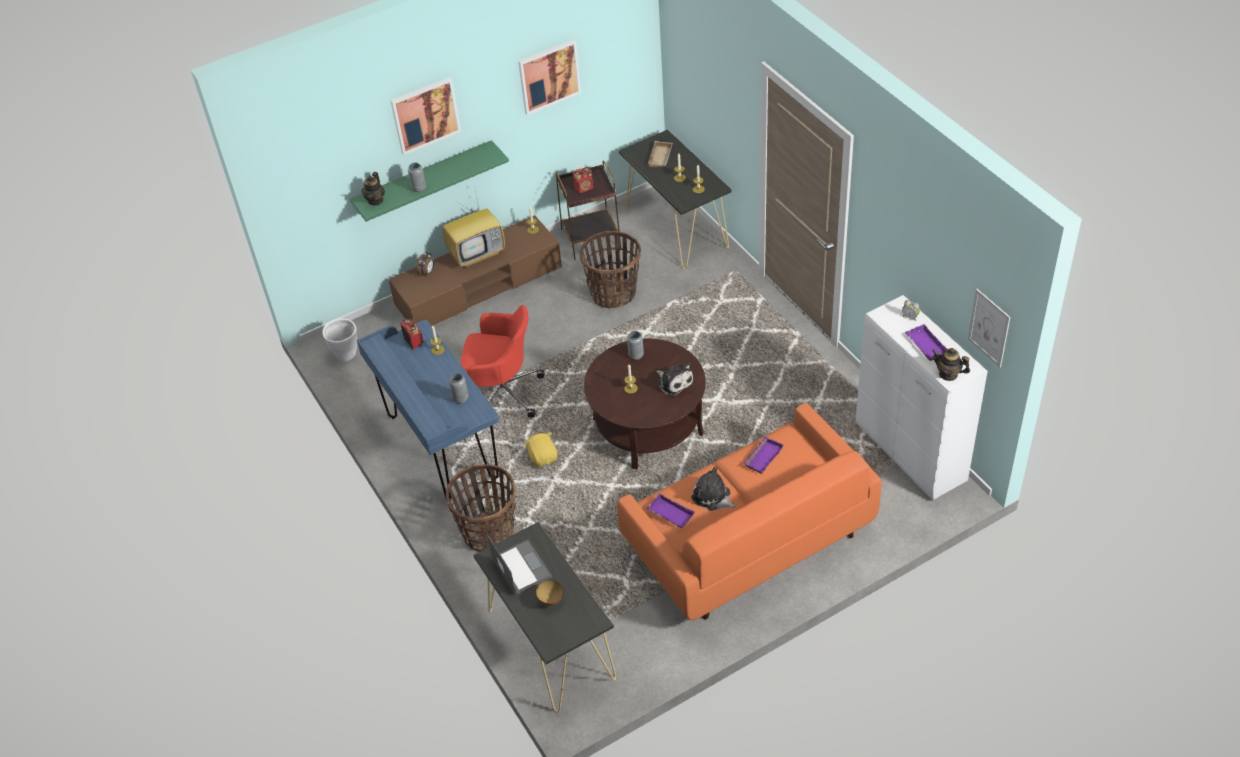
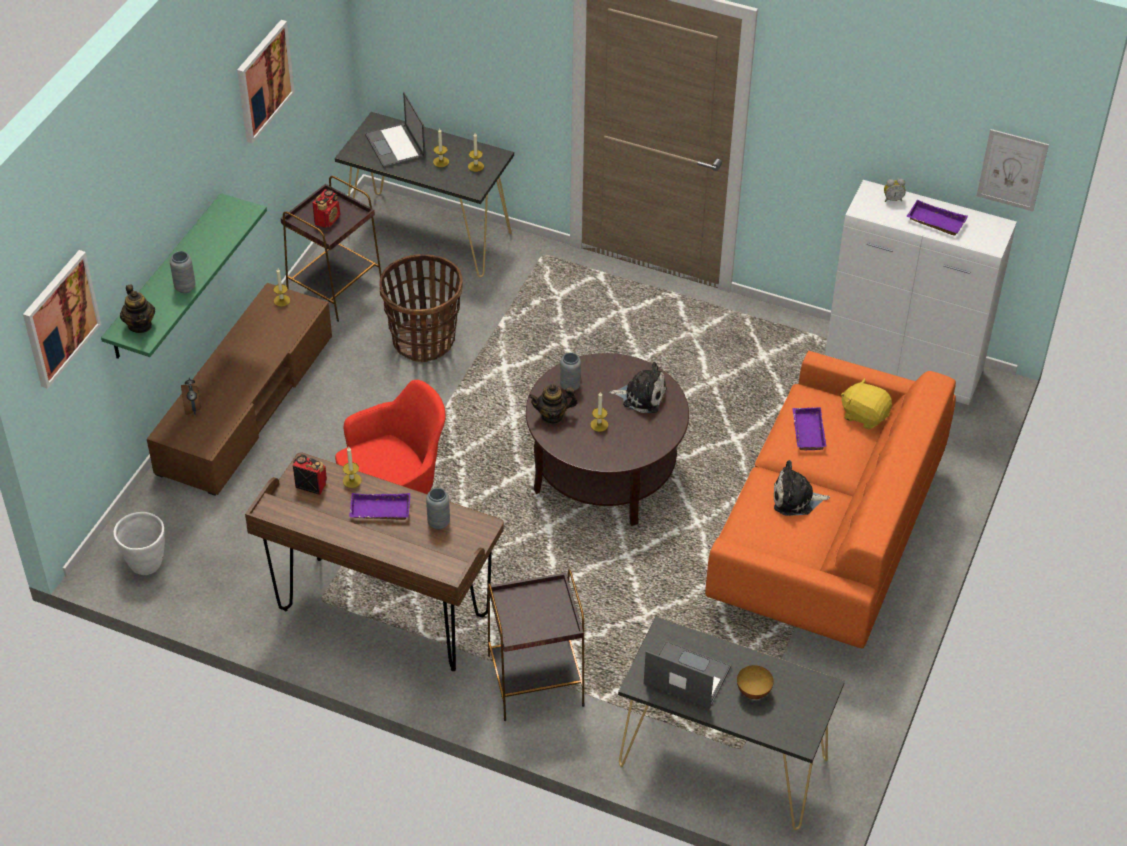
camera: 40 degrees left, 0 degrees up
(425, 115) = (162, 182): picture -> picture (60, 318)
(442, 448) = (383, 614): blue desk -> brown desk
(477, 254) = (238, 358): television -> none
(488, 532) = (534, 680): basket -> brown side table
(543, 457) = (517, 564): yellow plush toy -> yellow plush toy (864, 415)
(661, 157) = (395, 146): beige tray -> laptop
(669, 514) = (768, 540): purple tray -> purple tray (379, 511)
(948, 374) = (984, 241): teapot -> teapot (552, 416)

